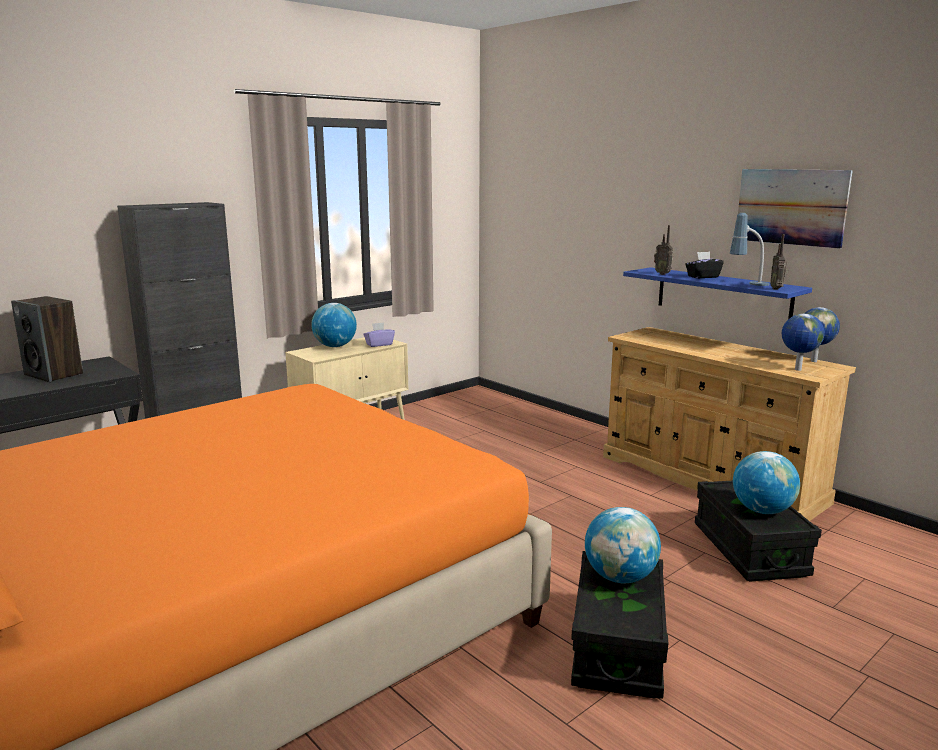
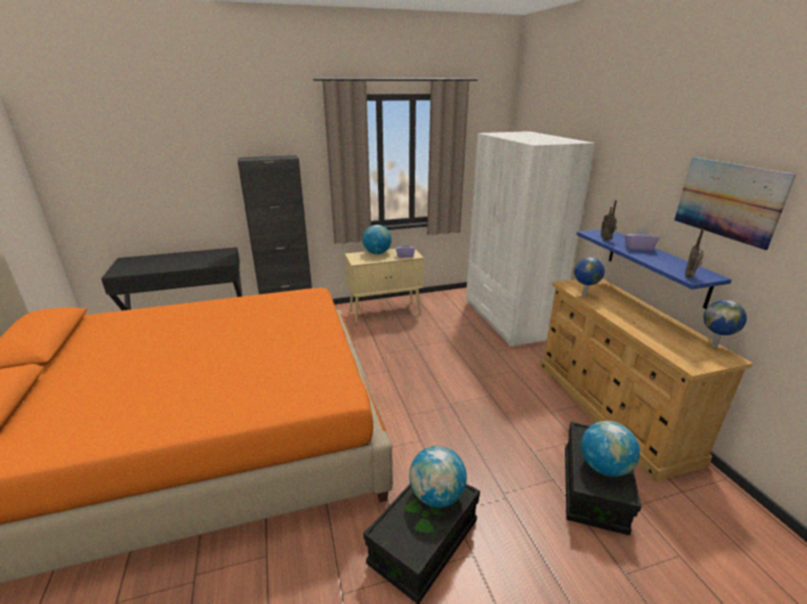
camera: 25 degrees right, 10 degrees up
(54, 374) = (197, 257): speaker -> none
(526, 418) = (508, 319): none -> white wardrobe
(702, 277) = (638, 248): black tissue box -> purple tissue box
(747, 285) = (667, 266): table lamp -> none
(797, 369) = (685, 354): globe -> globe (583, 295)

